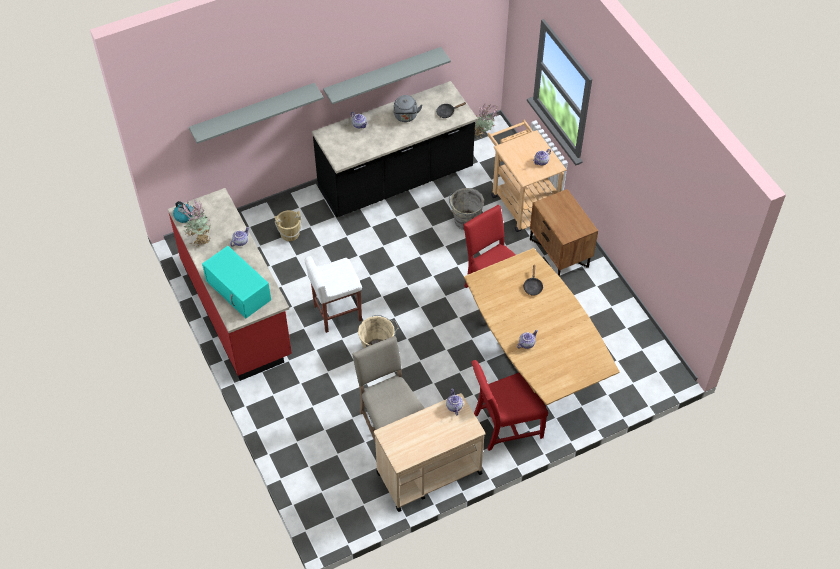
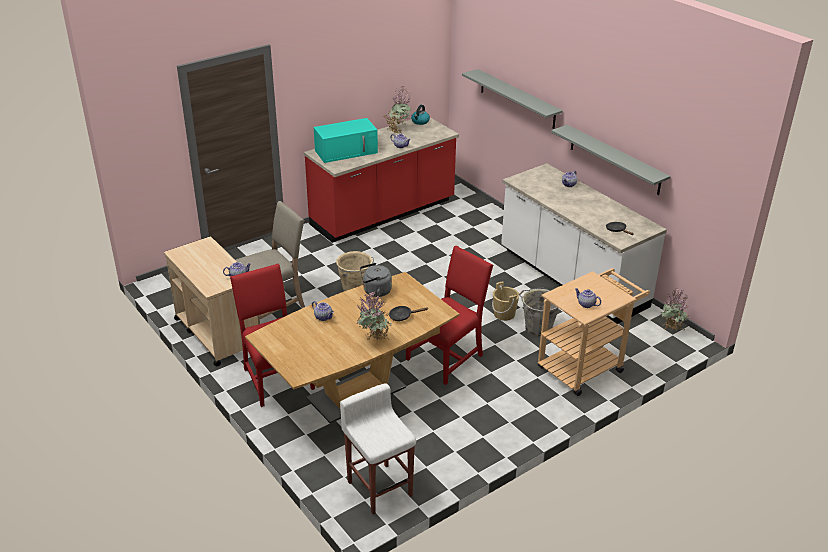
camera: 80 degrees right, 20 degrees down
(239, 290) = (347, 151): turquoise microwave -> turquoise microwave turned 150 degrees counterclockwise
(290, 233) = (476, 228): beige bucket -> beige bucket (504, 314)
(337, 313) = (392, 263): white stool -> white stool (379, 487)
(396, 180) = (571, 279): black counter -> white counter
(406, 117) = (595, 208): grey kettle -> grey kettle (375, 291)
(559, 253) = (521, 402): brown nightstand -> none
(565, 310) = (374, 341): none -> potted plant

